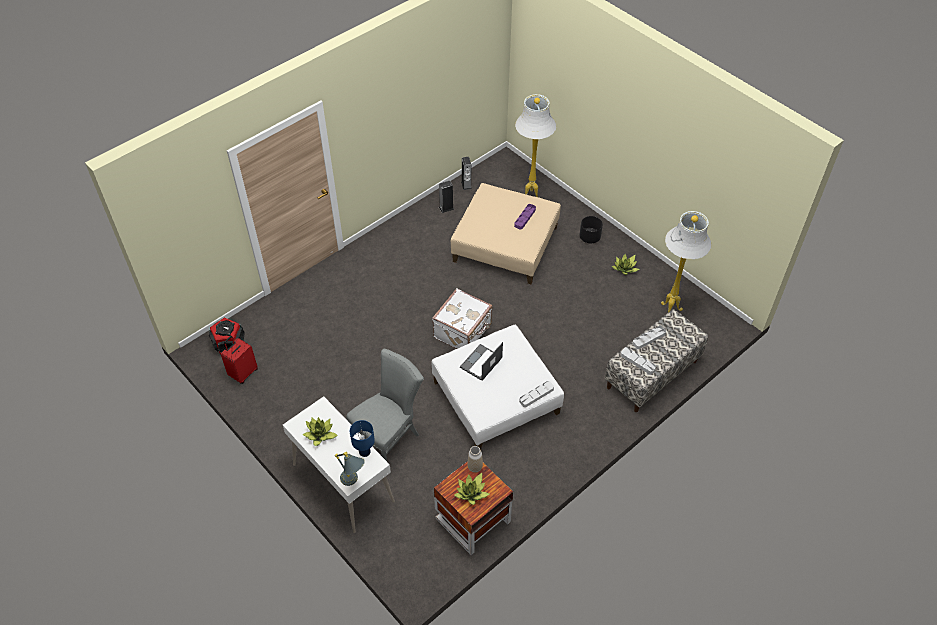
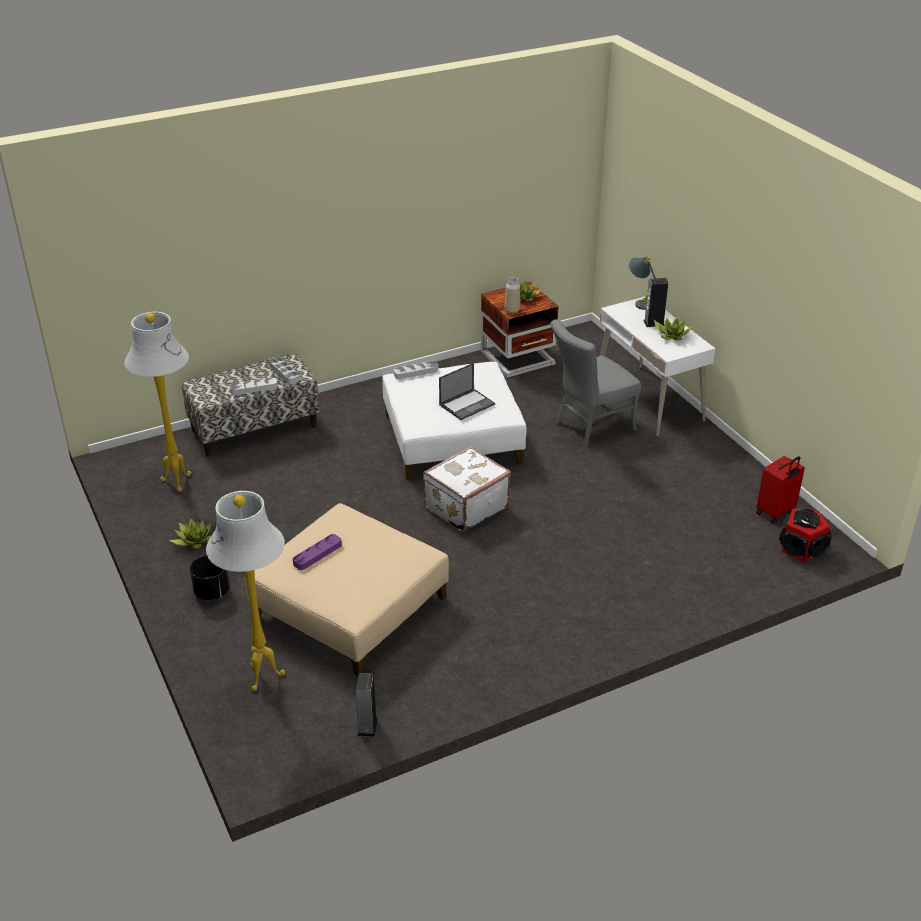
camera: 165 degrees left, 15 degrees down
(365, 452) = (624, 318): blue table lamp -> none
(446, 208) = (422, 688): speaker -> speaker (654, 323)

